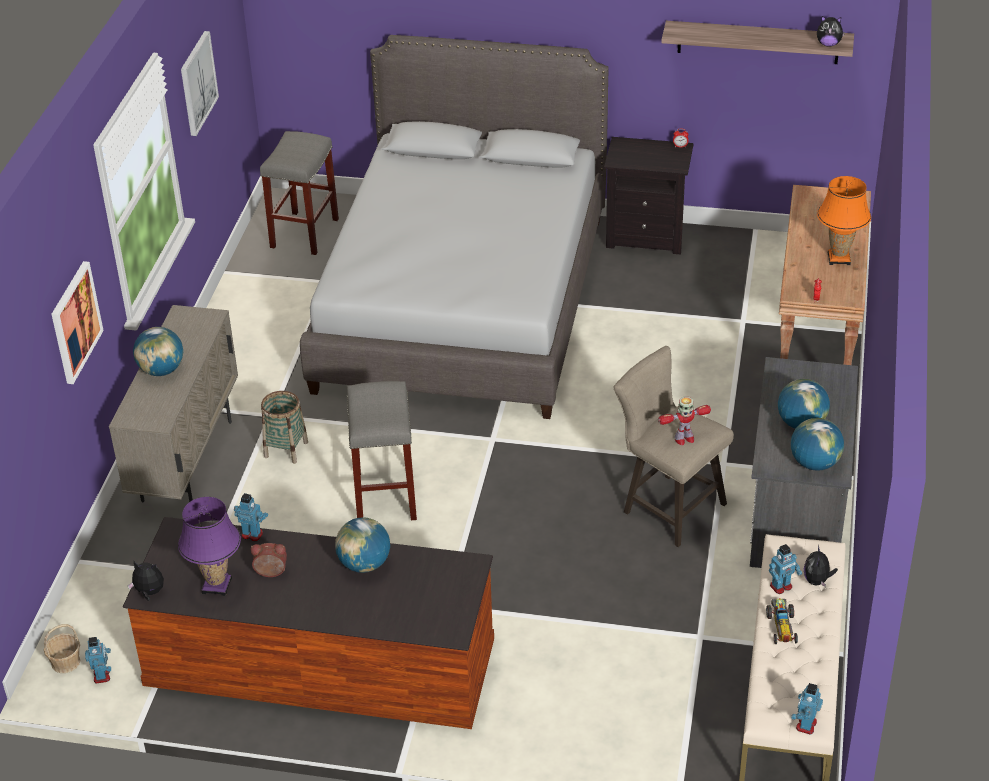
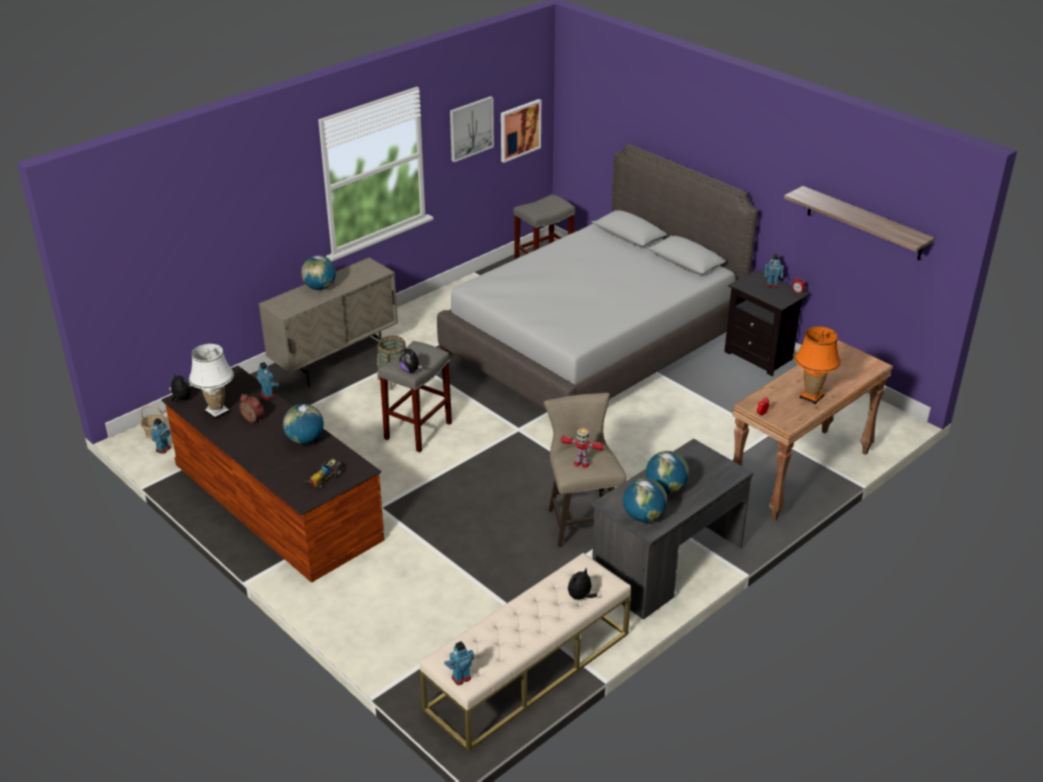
camera: 35 degrees right, 5 degrees down
(75, 322) = (259, 227): picture -> picture (520, 130)
(216, 586) = (217, 412): purple table lamp -> white table lamp
(781, 587) = (551, 587): toy robot -> toy robot (771, 285)
(781, 626) = (521, 611): toy car -> toy car (325, 478)
(828, 44) = (904, 237): plush toy -> plush toy (410, 370)

